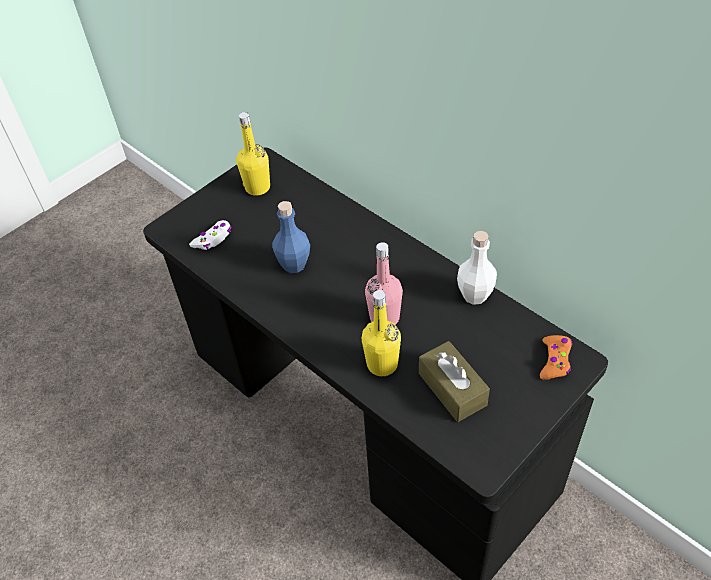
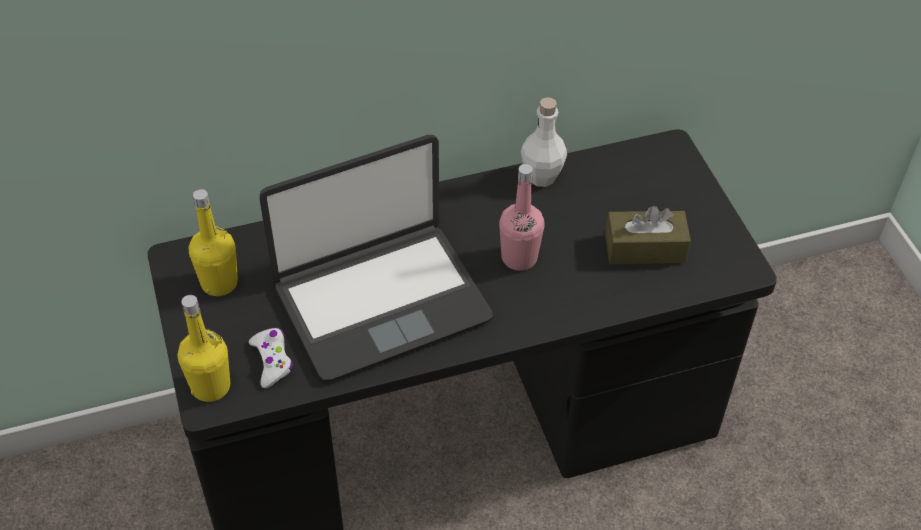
camera: 65 degrees left, 0 degrees up
(294, 264) = (381, 300): blue bottle -> laptop
(382, 364) = (578, 287): yellow bottle -> yellow bottle (211, 386)
(555, 361) = (660, 162): orange game controller -> none

